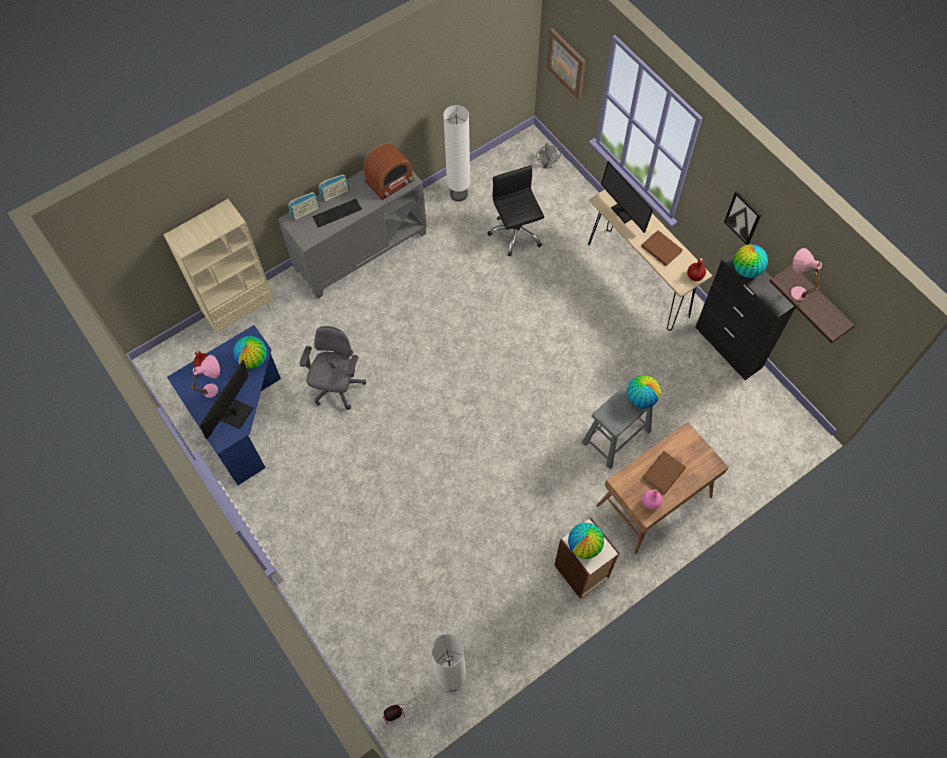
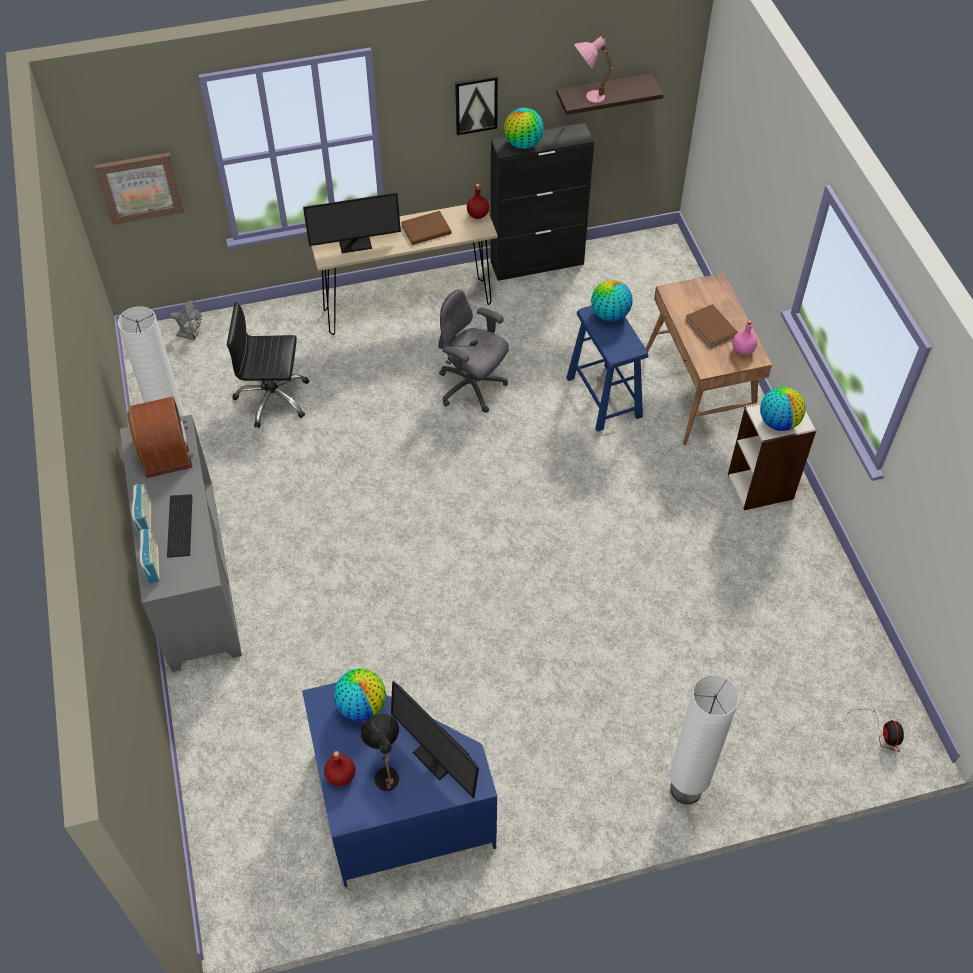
camera: 70 degrees left, 10 degrees down
(216, 388) = (386, 770): pink table lamp -> black table lamp
(241, 312) = (206, 766): beige bookcase -> none
(337, 387) = (398, 672): grey office chair -> grey office chair (472, 388)
(451, 679) = (858, 662): white floor lamp -> white floor lamp (686, 789)
(616, 436) = (603, 397): grey stool -> blue stool

